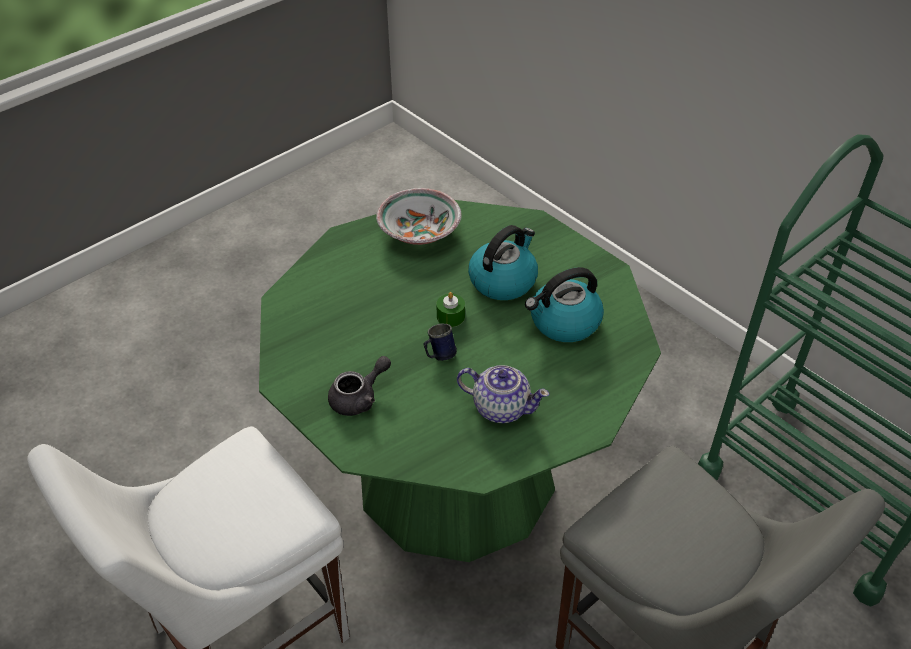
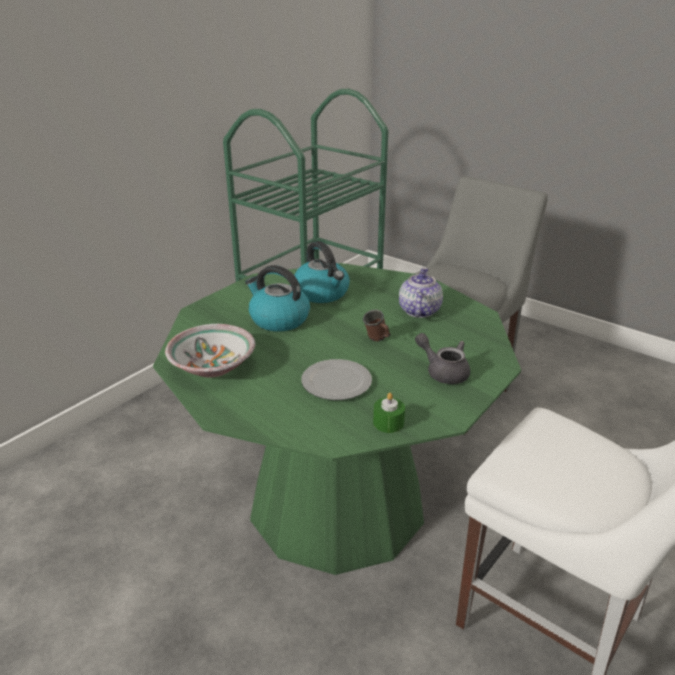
camera: 100 degrees left, 15 degrees down
(367, 311) = (335, 382): none -> plate
(439, 355) = (377, 340): blue mug -> brown mug
(450, 316) = (330, 339): green candle -> green candle (388, 423)

